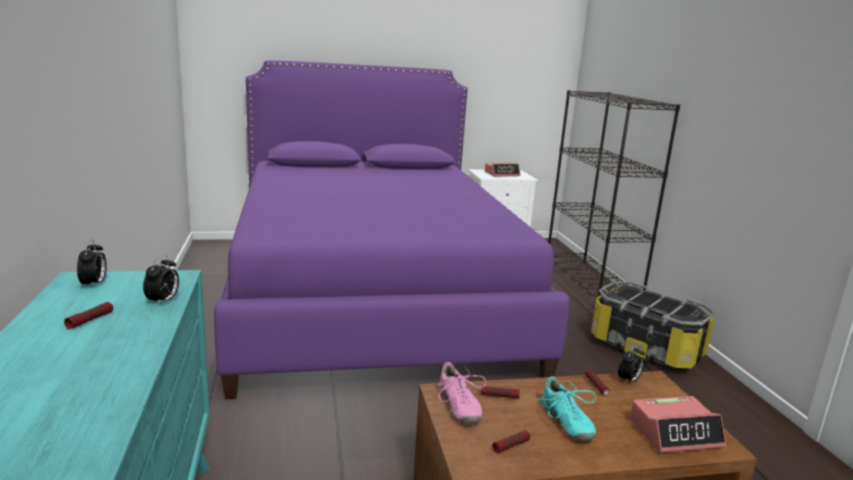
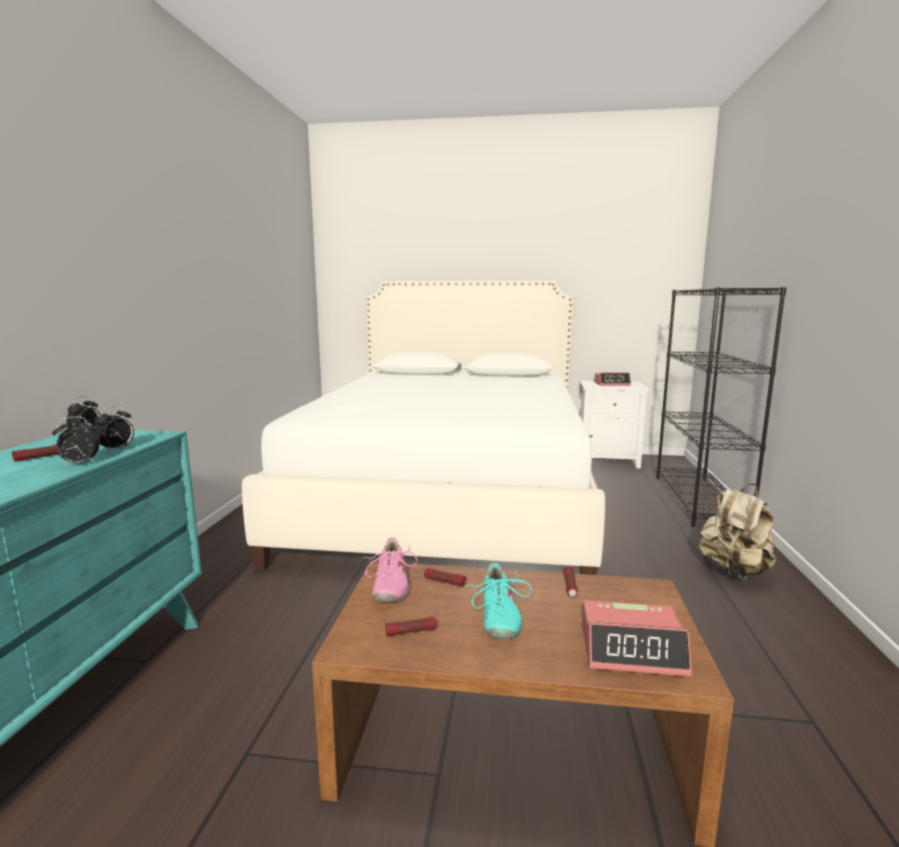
camera: 20 degrees right, 5 degrees down
(372, 296) = (450, 496): purple bed -> white bed
(629, 380) = (618, 585): alarm clock -> alarm clock (79, 464)
(646, 348) = (734, 572): storage box -> beige backpack

